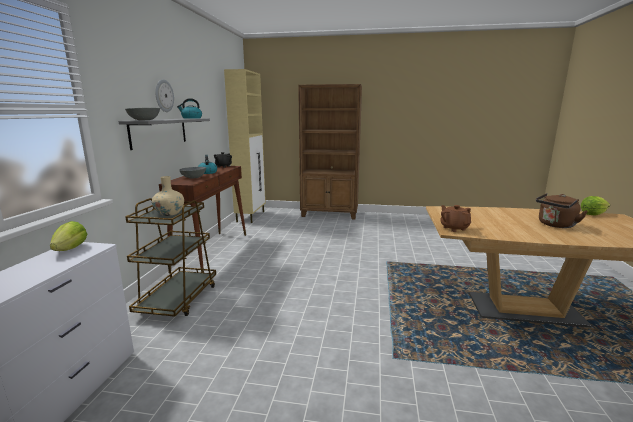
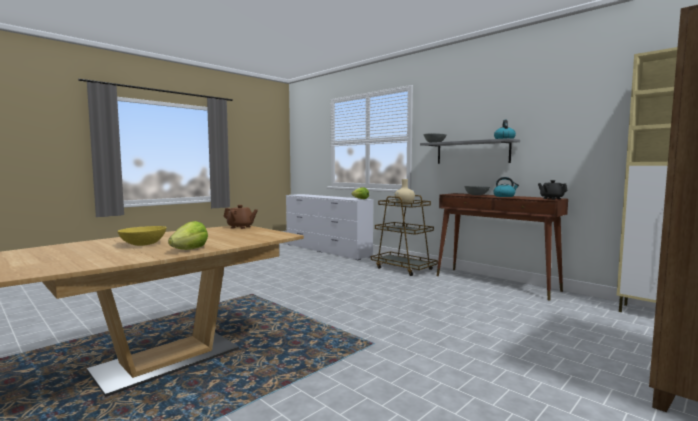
camera: 125 degrees right, 10 degrees down
(164, 96) = (485, 121): wall clock -> none
(555, 225) = (144, 244): brown kettle -> yellow bowl
(593, 214) = (67, 268): lettuce -> lettuce (190, 250)

